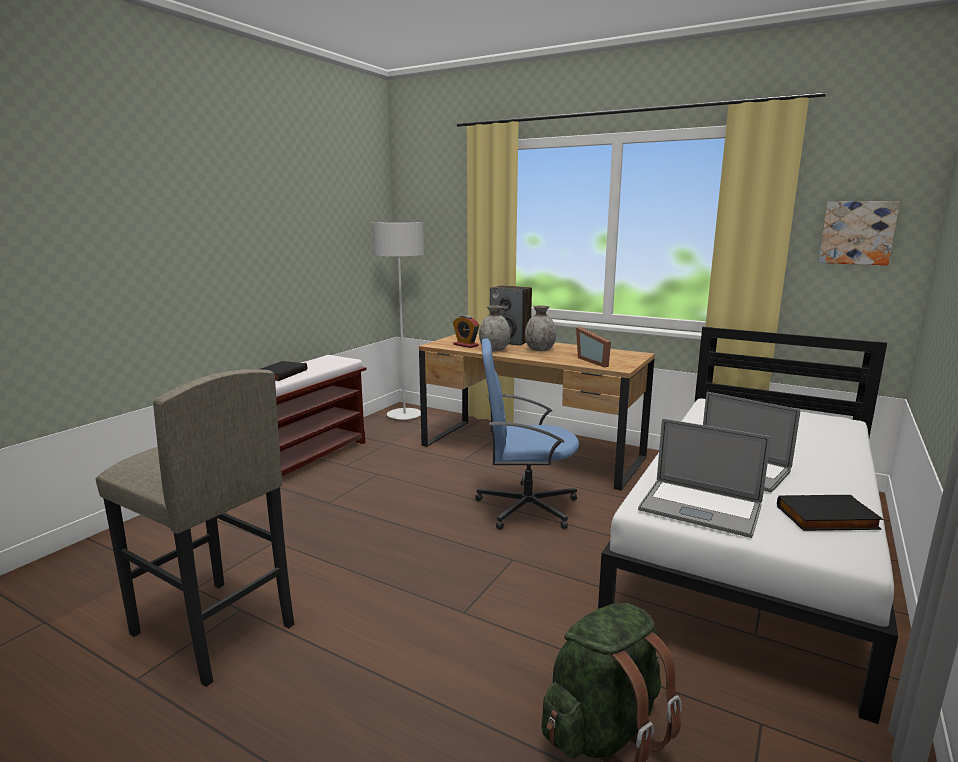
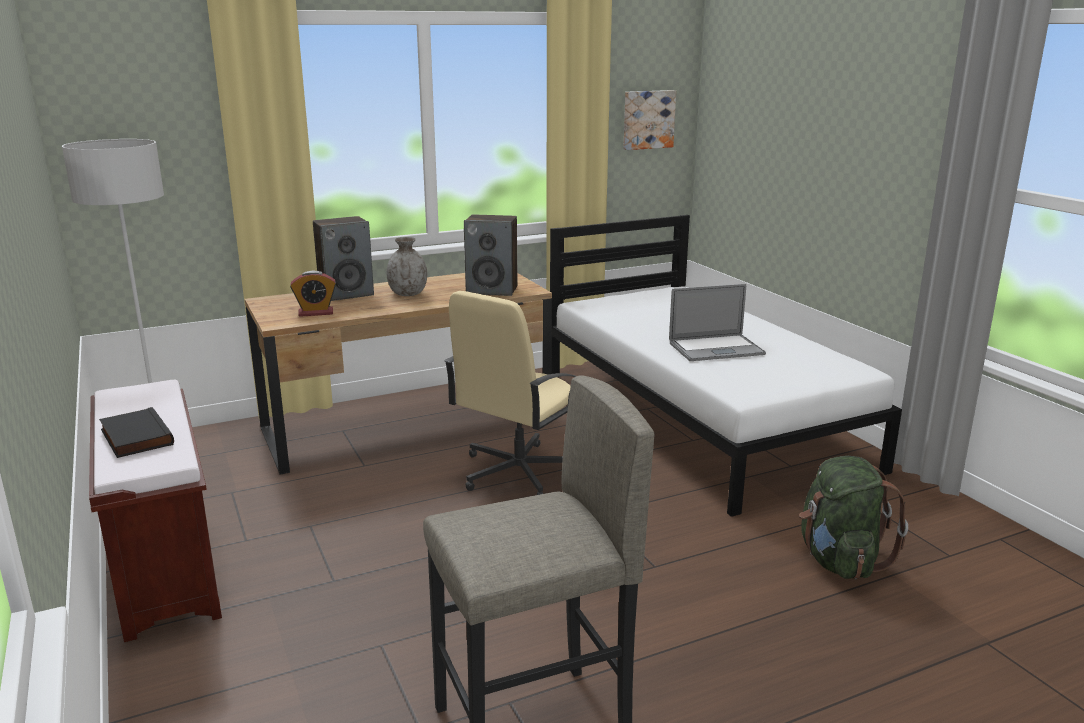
camera: 55 degrees left, 5 degrees up
(494, 350) = (366, 308): grey vase -> none
(525, 507) = (517, 472): blue office chair -> beige office chair
(595, 361) = (492, 290): picture frame -> speaker
(700, 508) = (765, 381): laptop -> none
(827, 518) = (815, 357): black book -> none

